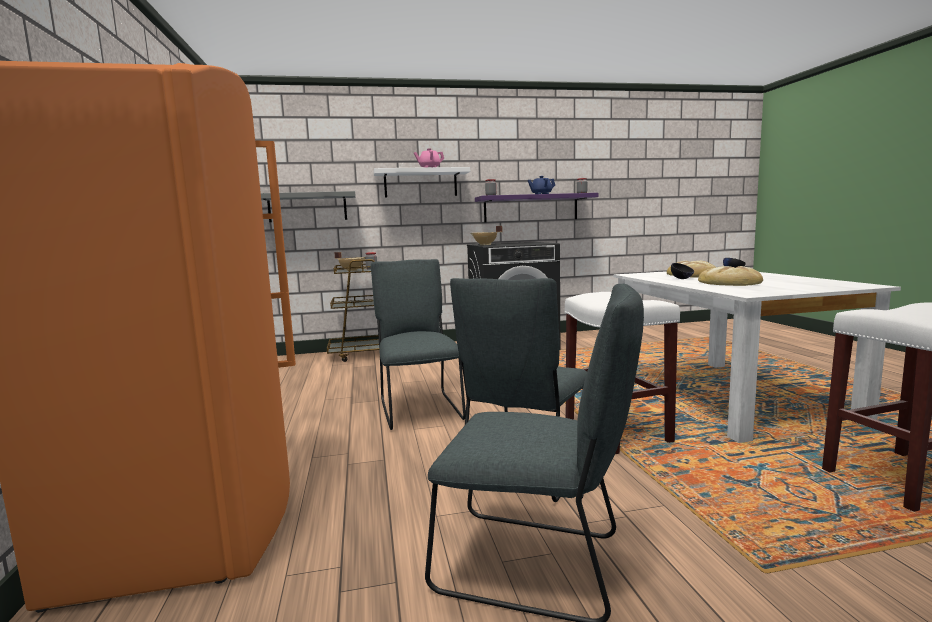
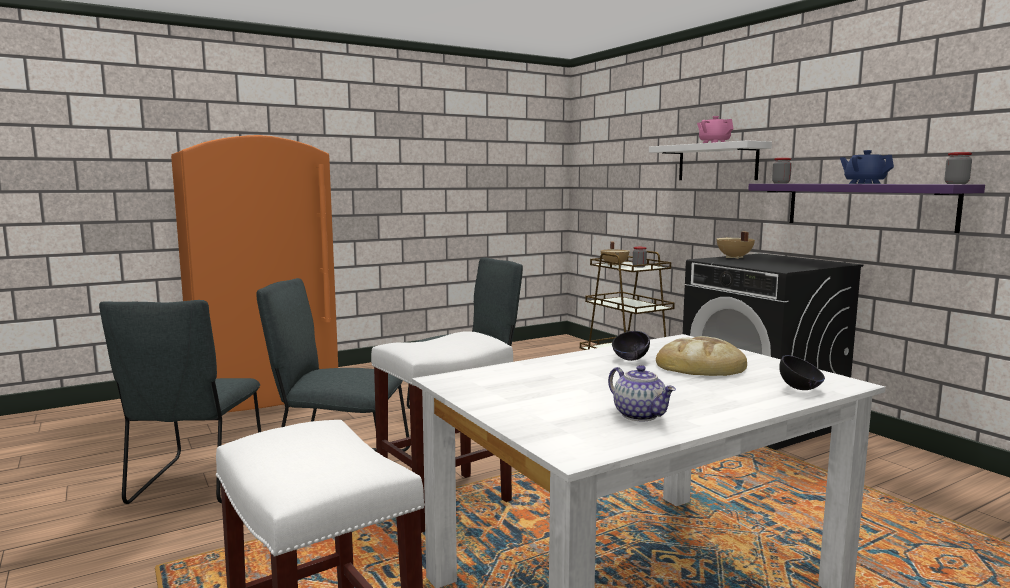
camera: 70 degrees right, 0 degrees up
(307, 207) = (616, 189): grey shelf -> none
(730, 282) = (585, 378): bread -> none
(797, 280) = (640, 415): none -> teapot

